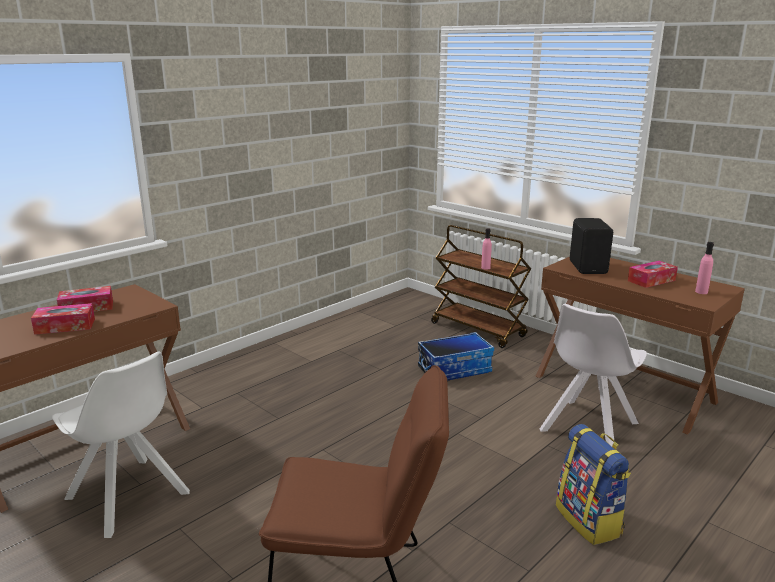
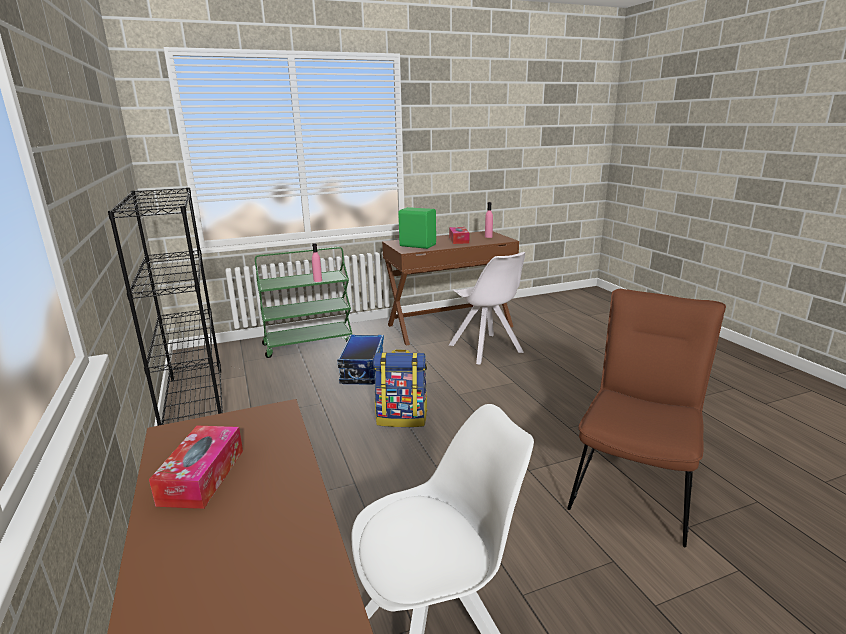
camera: 65 degrees left, 0 degrees up
(65, 326) = (269, 500): tissue box -> none
(339, 324) = (195, 403): none -> black bookcase
(478, 330) = (309, 344): brown cart -> green cart
(589, 267) = (417, 245): black speaker -> green speaker
(589, 521) = (584, 379): backpack -> backpack (402, 418)

